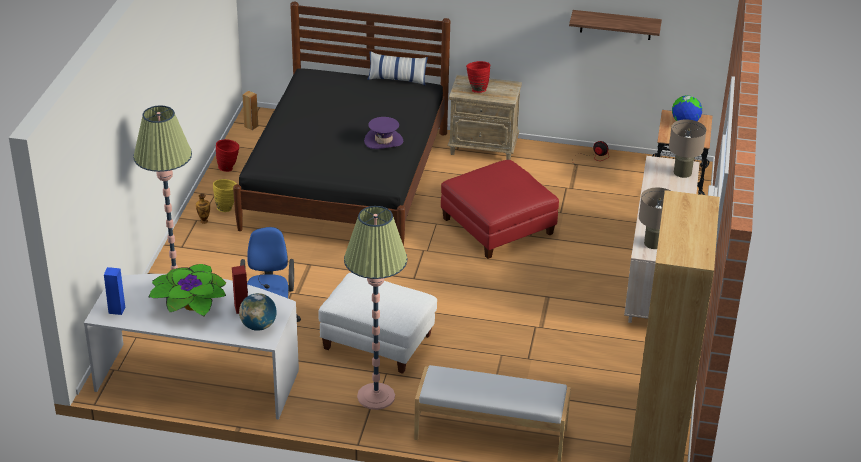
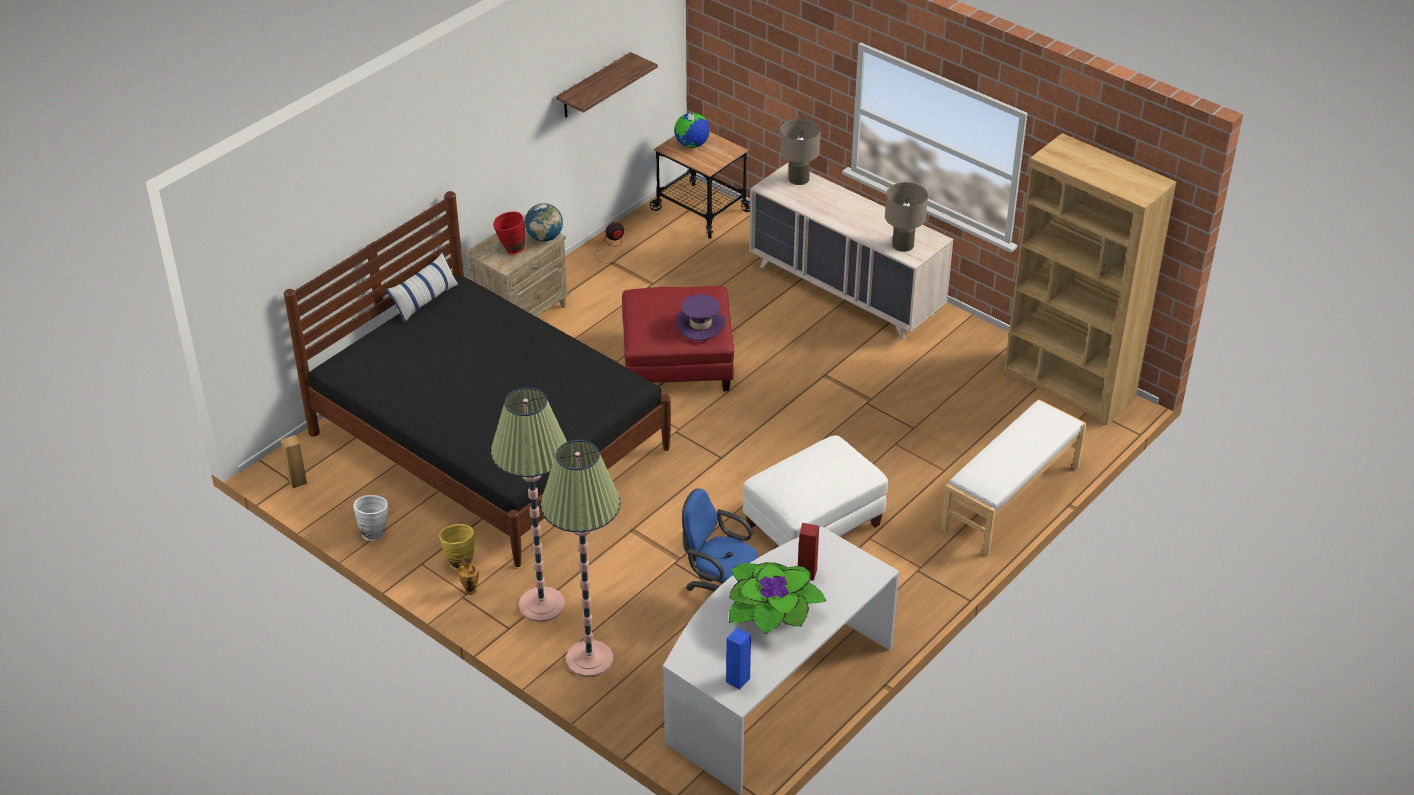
camera: 60 degrees left, 5 degrees up
(229, 168) = (374, 532): red vase -> white vase
(258, 326) = (848, 570): globe -> globe (544, 237)
(376, 396) = (902, 559): floor lamp -> floor lamp (541, 605)
(383, 141) = (551, 356): purple hat -> purple hat (700, 325)

